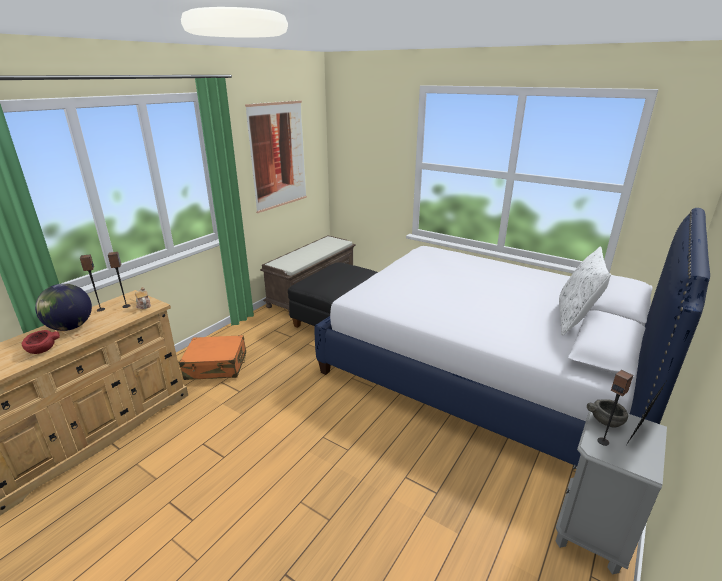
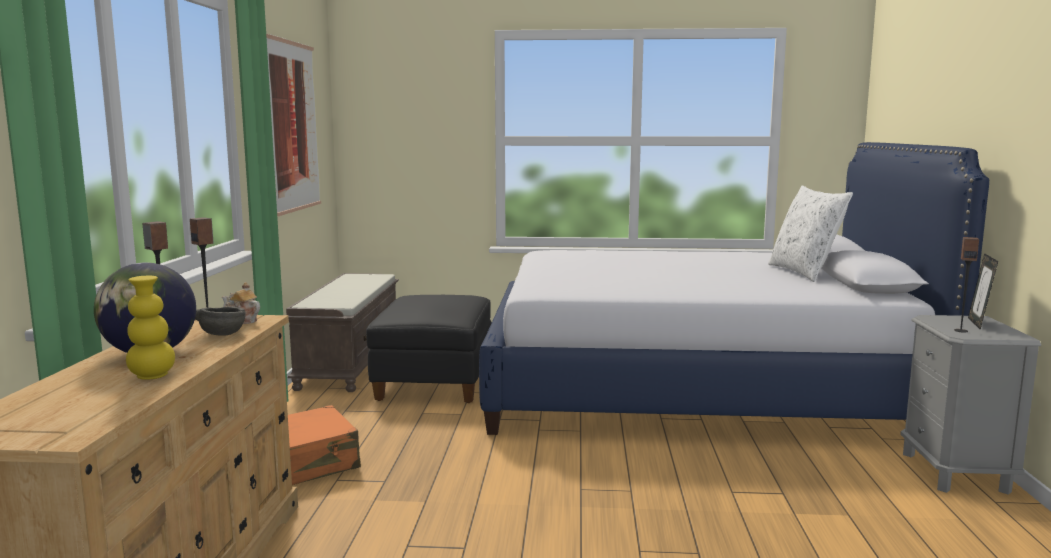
camera: 30 degrees left, 15 degrees down
(42, 350) = (152, 376): red bowl -> yellow vase
(606, 421) = (941, 321): grey bowl -> grey bowl (222, 334)

